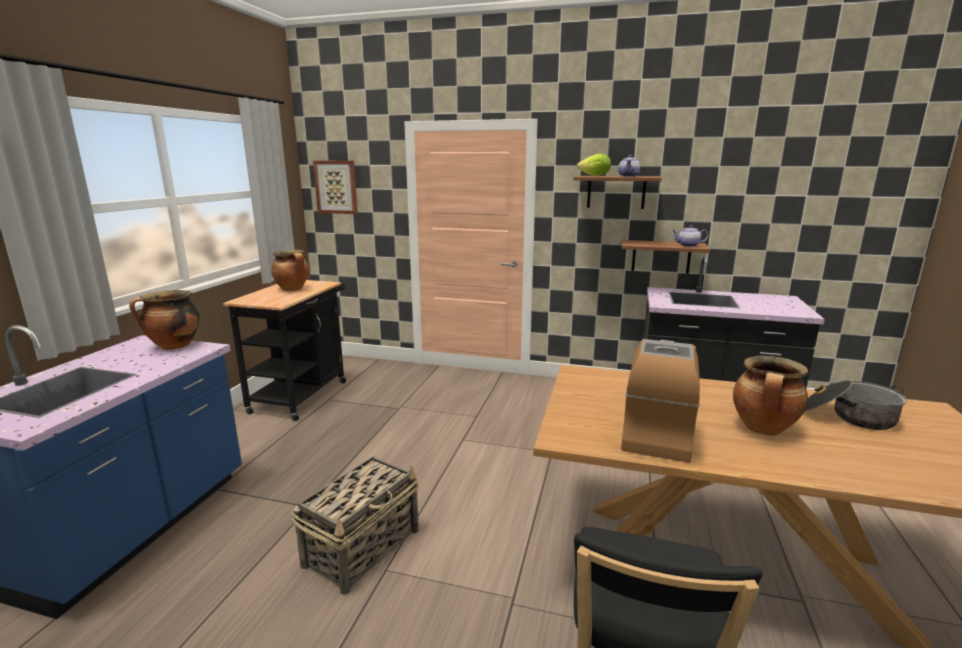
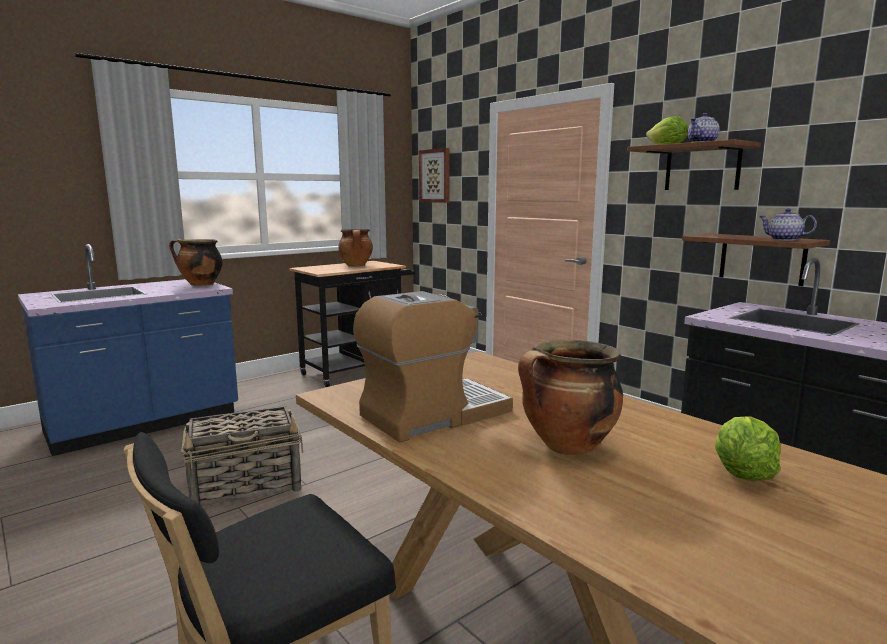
camera: 35 degrees right, 5 degrees down
(848, 417) = (741, 473): cooking pot -> lettuce

